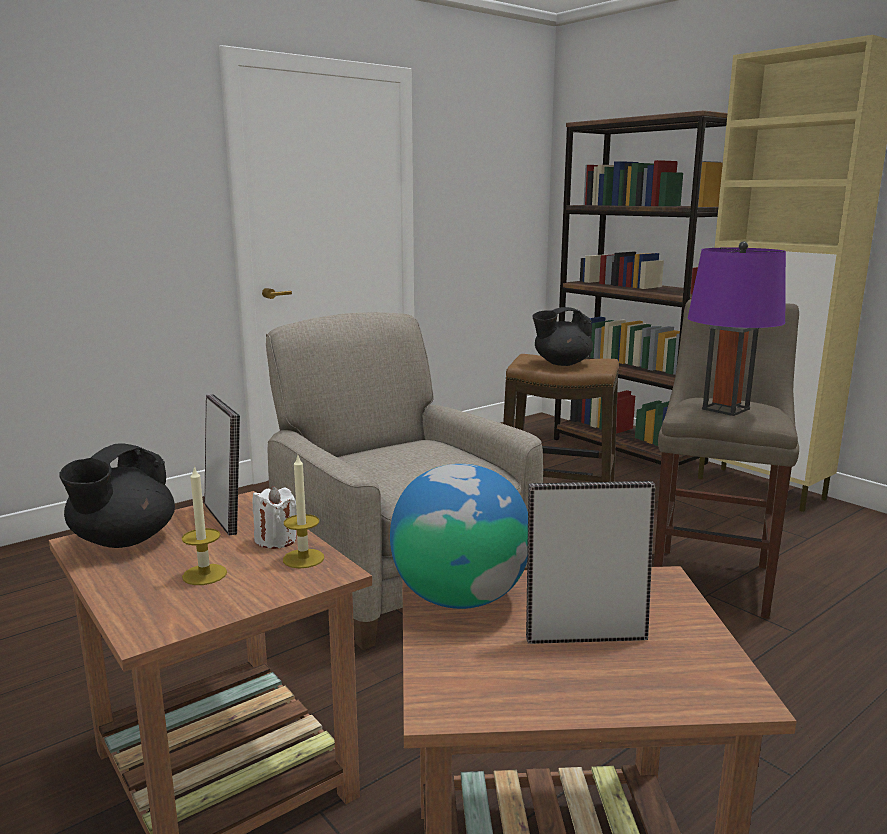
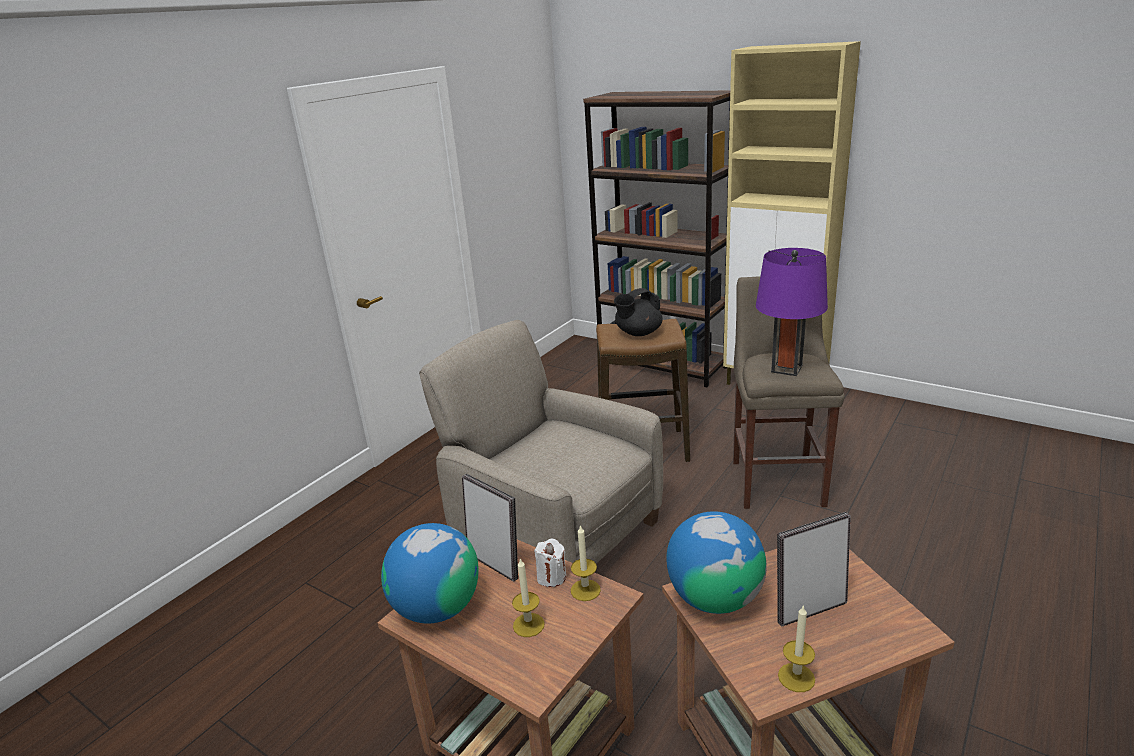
camera: 15 degrees left, 10 degrees up
(122, 540) = (437, 608): black teapot -> globe
(502, 702) = (796, 677): none -> candle

